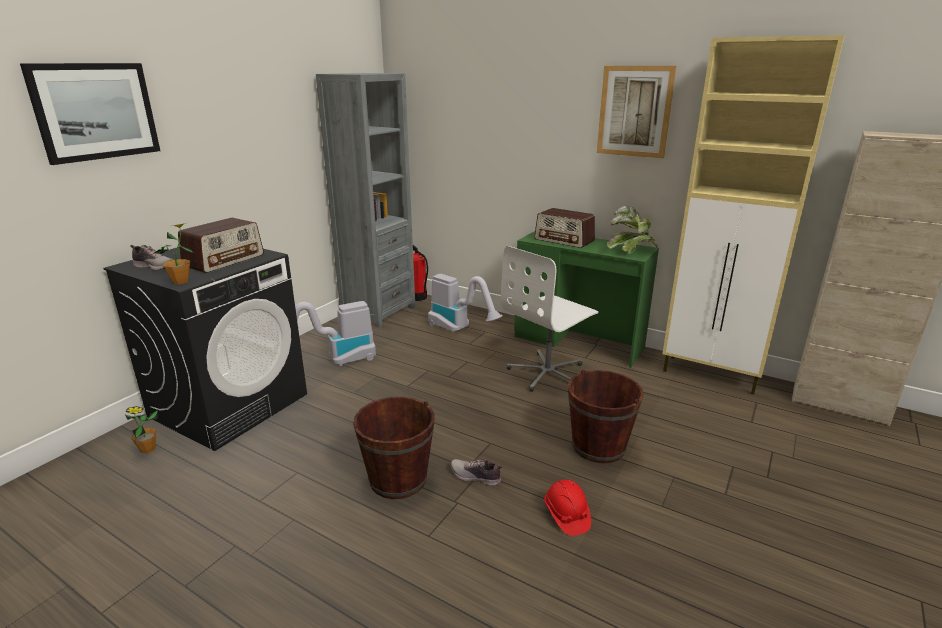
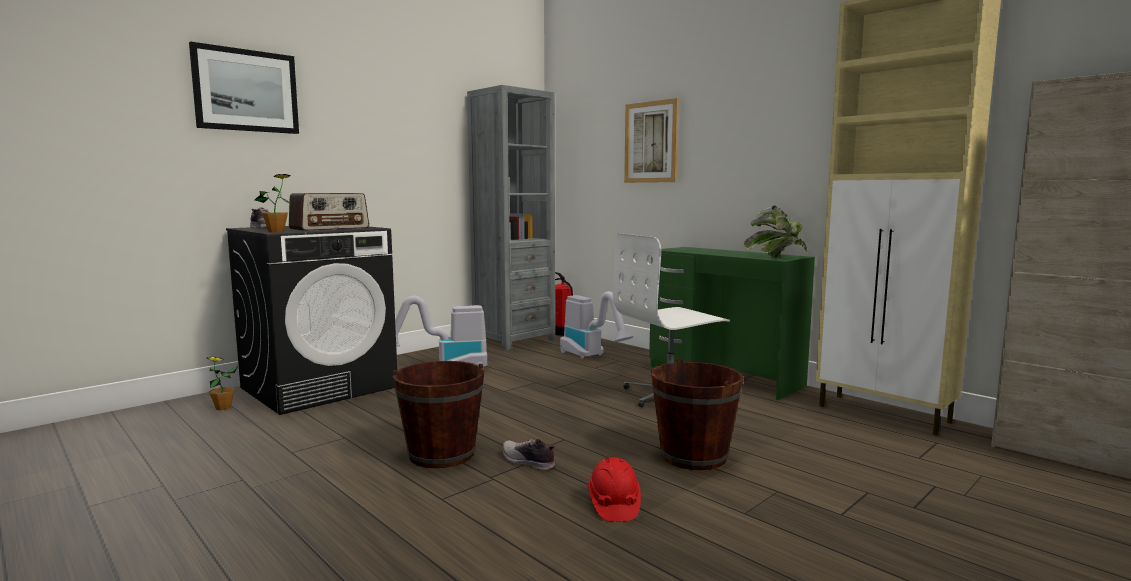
camera: 15 degrees right, 15 degrees down
(564, 240) = (705, 251): radio -> none
(634, 111) = (779, 105): picture -> picture (651, 142)

